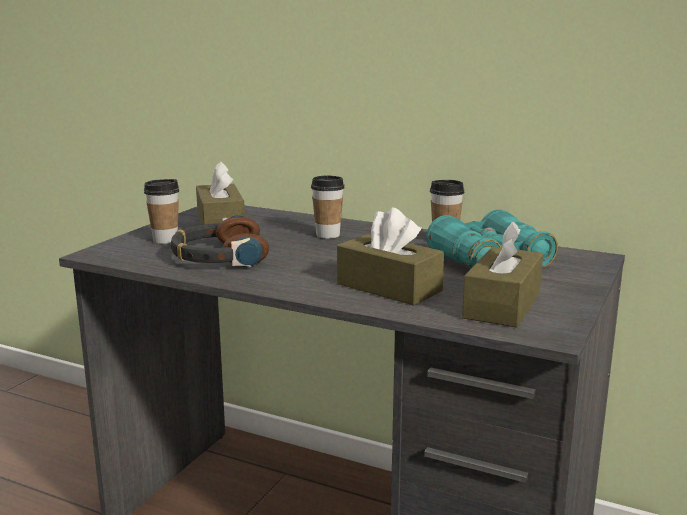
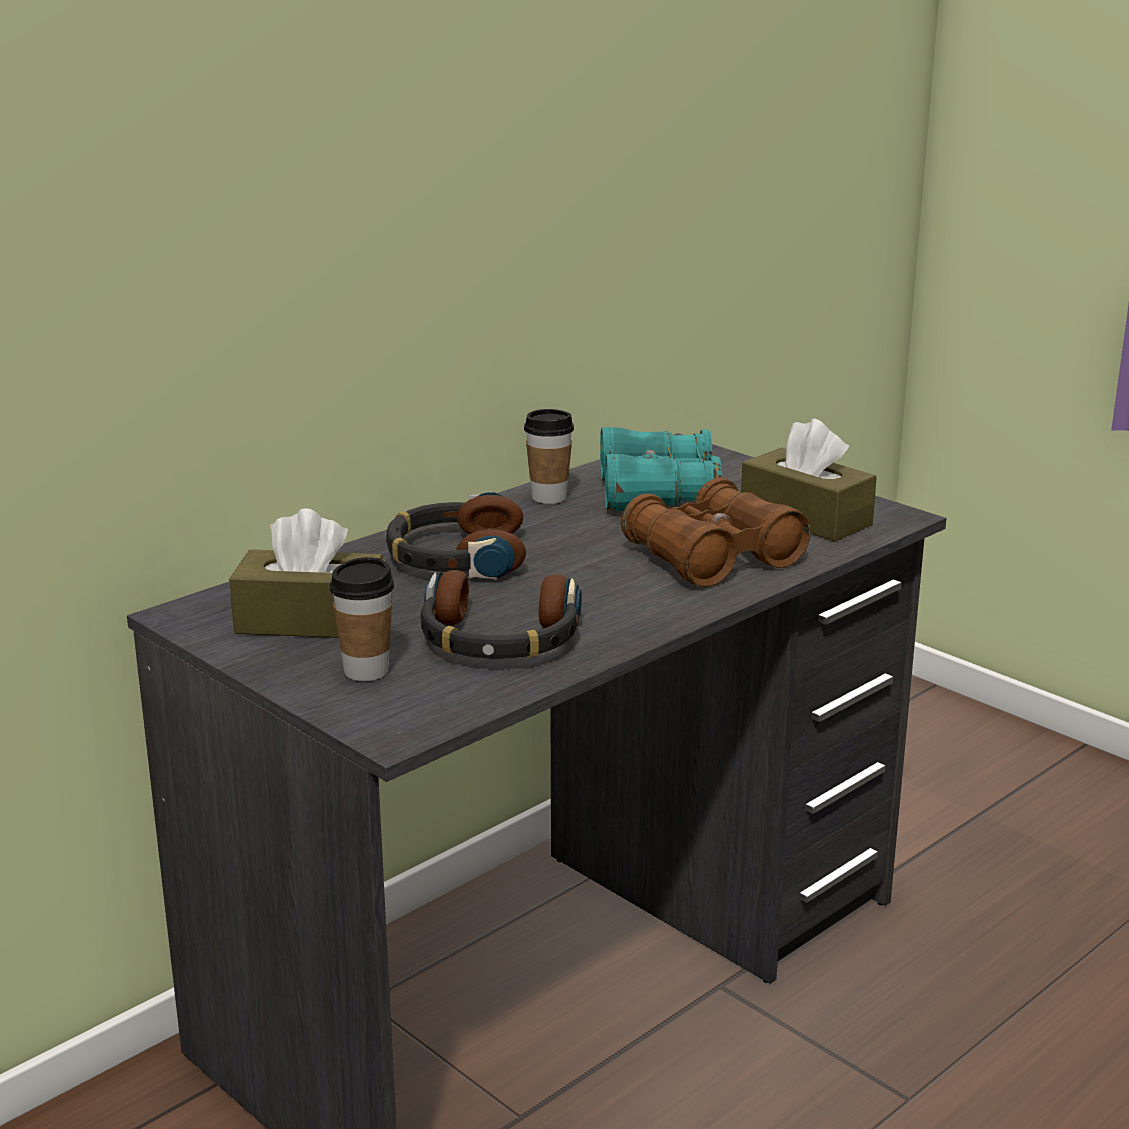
camera: 70 degrees left, 5 degrees up
(328, 235) = (456, 556): cup -> headphones
(389, 287) = (713, 557): brown tissue box -> brown binoculars

